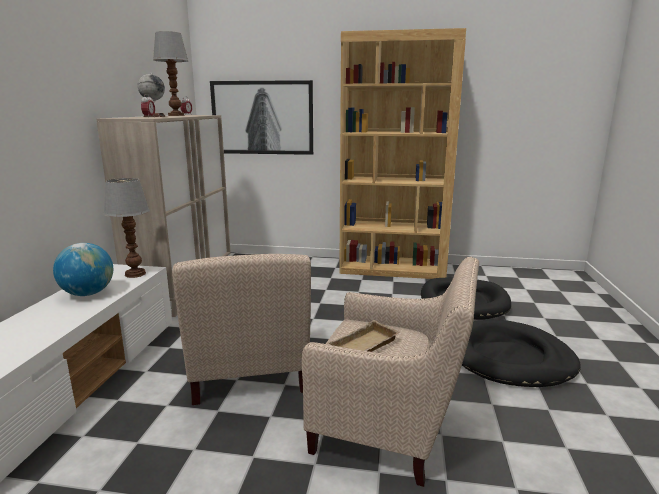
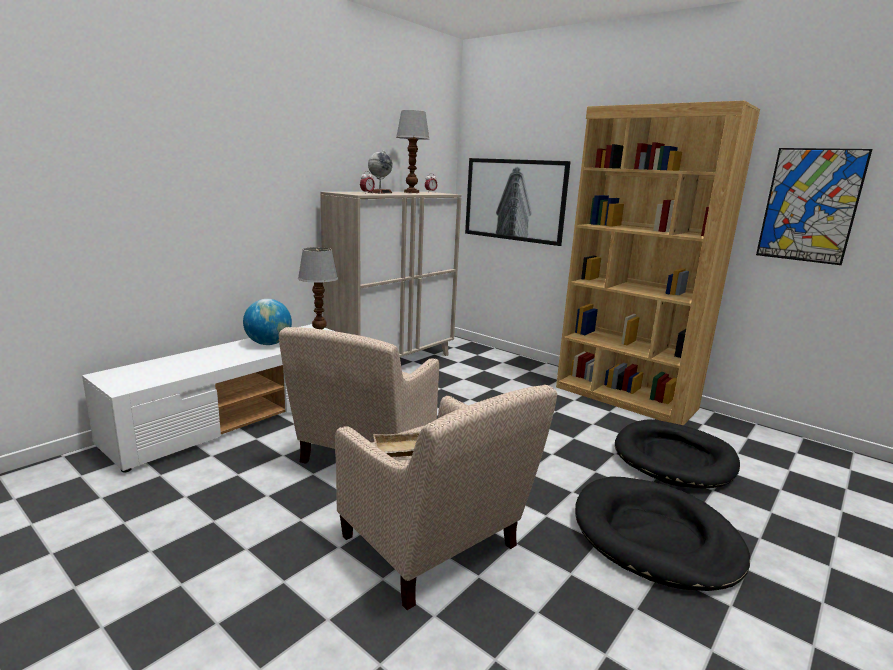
camera: 30 degrees right, 0 degrees up
(498, 105) = (810, 205): none -> picture

